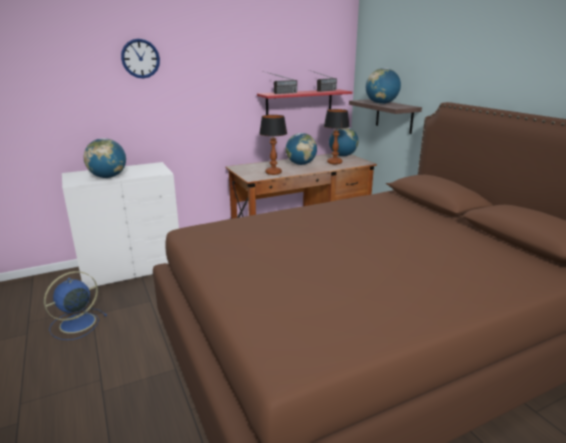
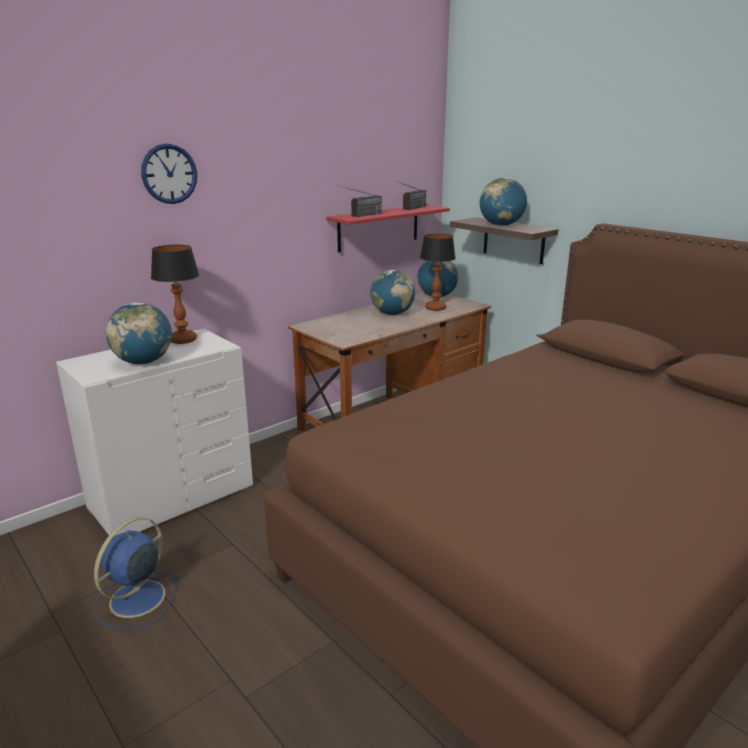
camera: 15 degrees left, 0 degrees up
(273, 173) = (366, 331): table lamp -> table lamp (182, 340)

